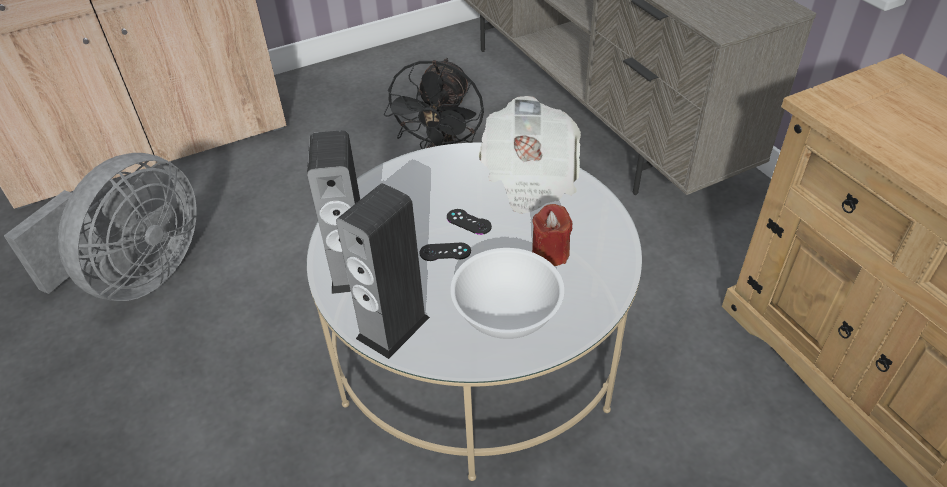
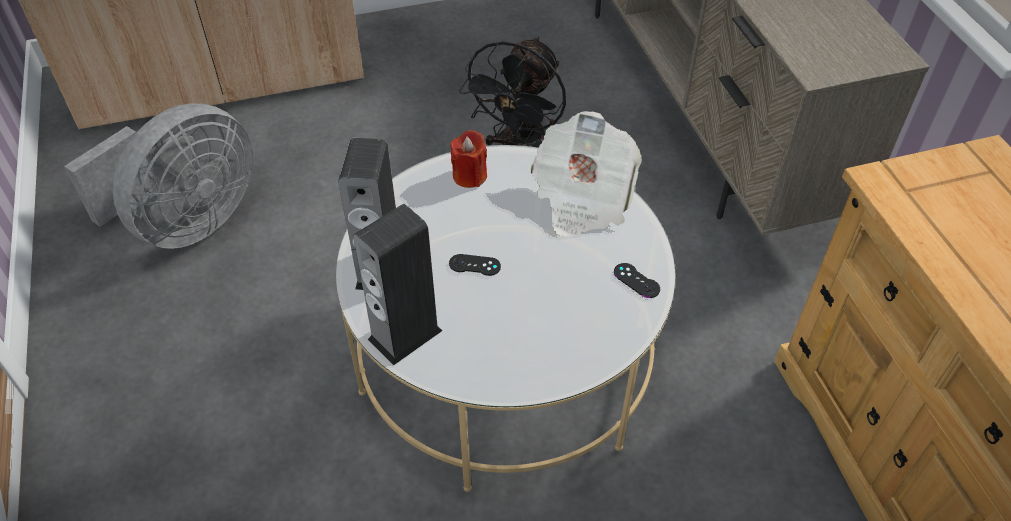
camera: 10 degrees right, 5 degrees up
(469, 222) = (506, 236): black game controller -> black game controller (636, 280)
(506, 315) = (516, 342): white bowl -> none
(550, 253) = (579, 284): red candle -> red candle (469, 176)

